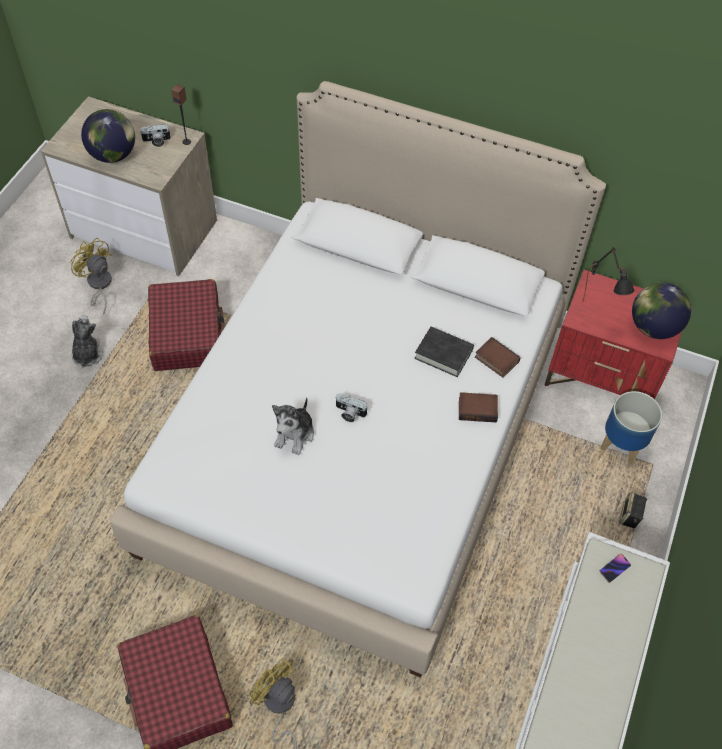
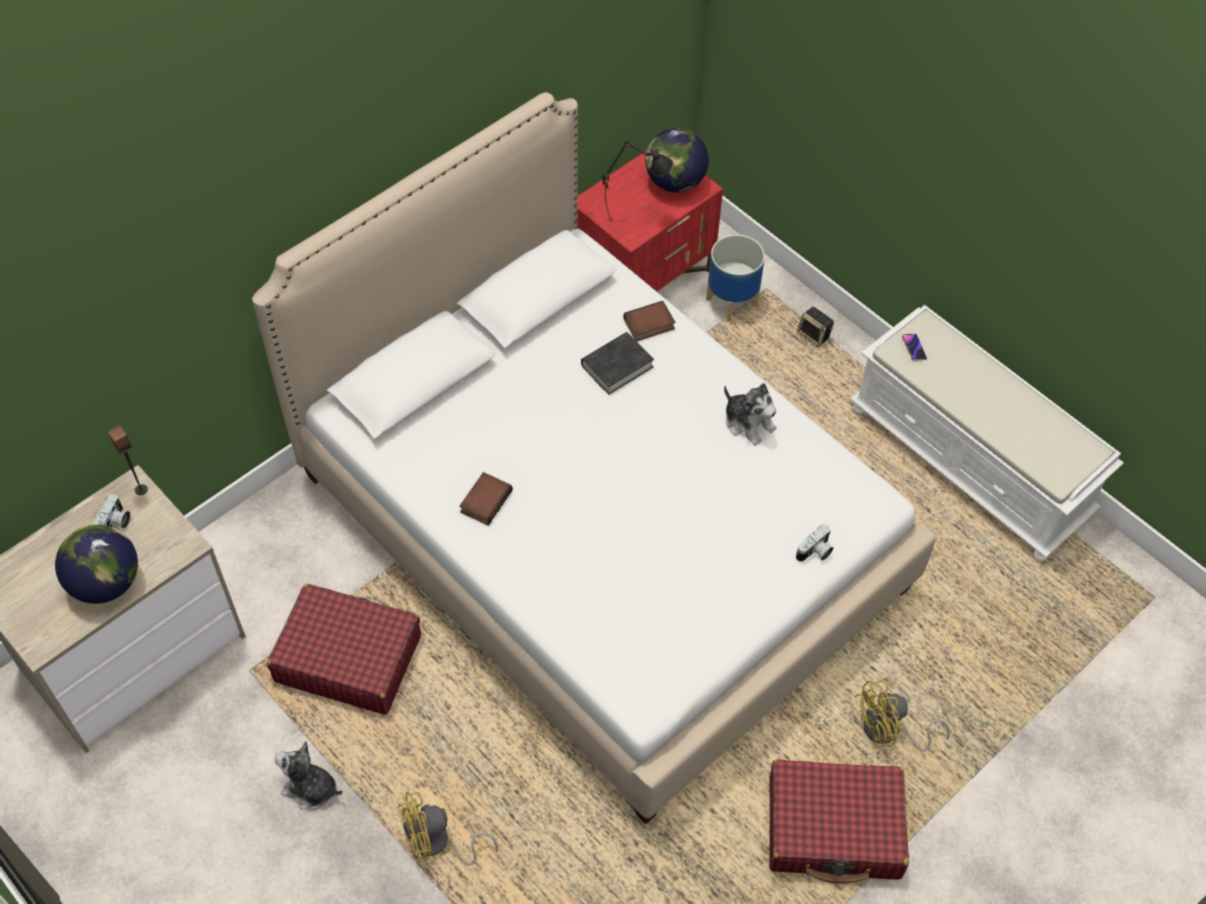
camera: 65 degrees left, 0 degrees up
(98, 285) = (199, 740): yellow fan -> yellow fan (437, 843)
(295, 434) = (652, 542): plush toy -> plush toy (748, 423)
(349, 413) = (650, 481): camera -> camera (815, 552)
(478, 409) = (702, 366): book -> book (485, 500)

